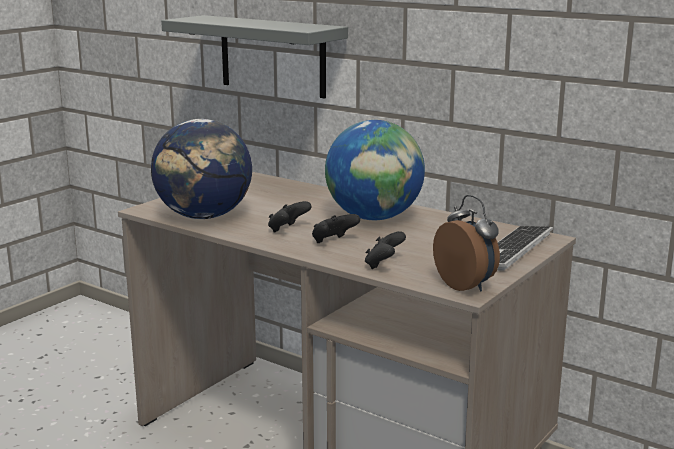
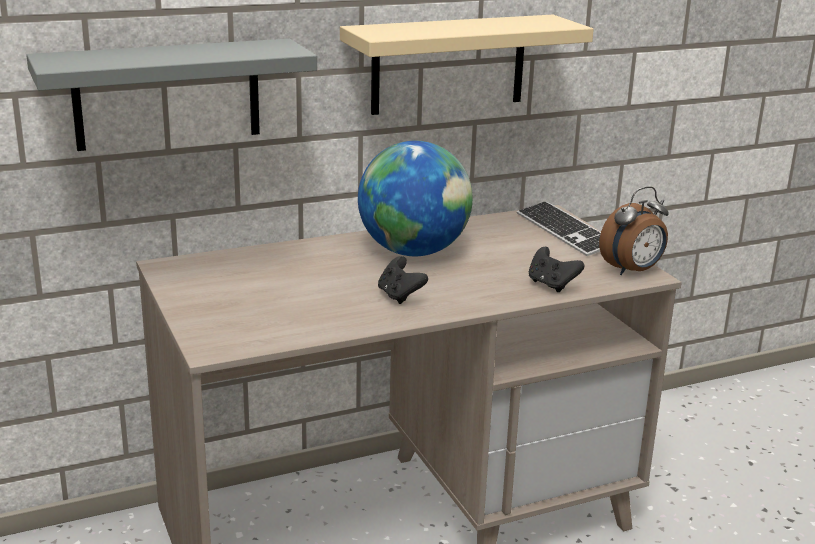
camera: 60 degrees left, 5 degrees up
(204, 217) = (294, 324): globe -> none
(333, 242) = (464, 287): black game controller -> none
(467, 285) = (632, 271): alarm clock -> alarm clock turned 150 degrees clockwise
(473, 69) = (448, 64): none -> beige shelf

